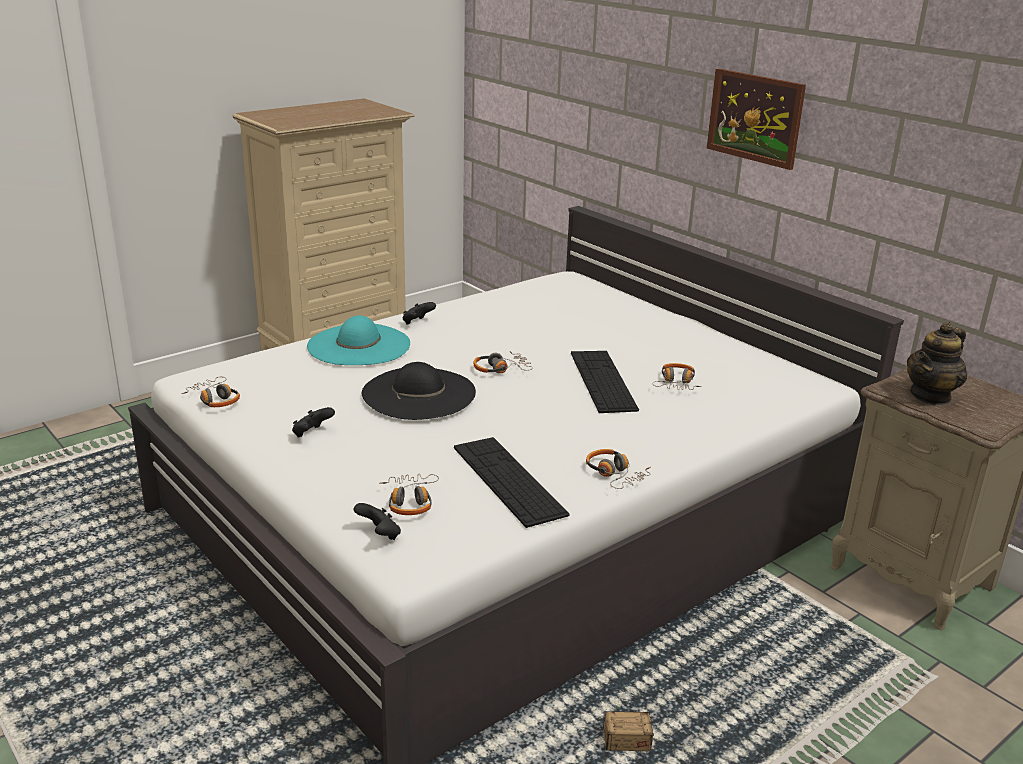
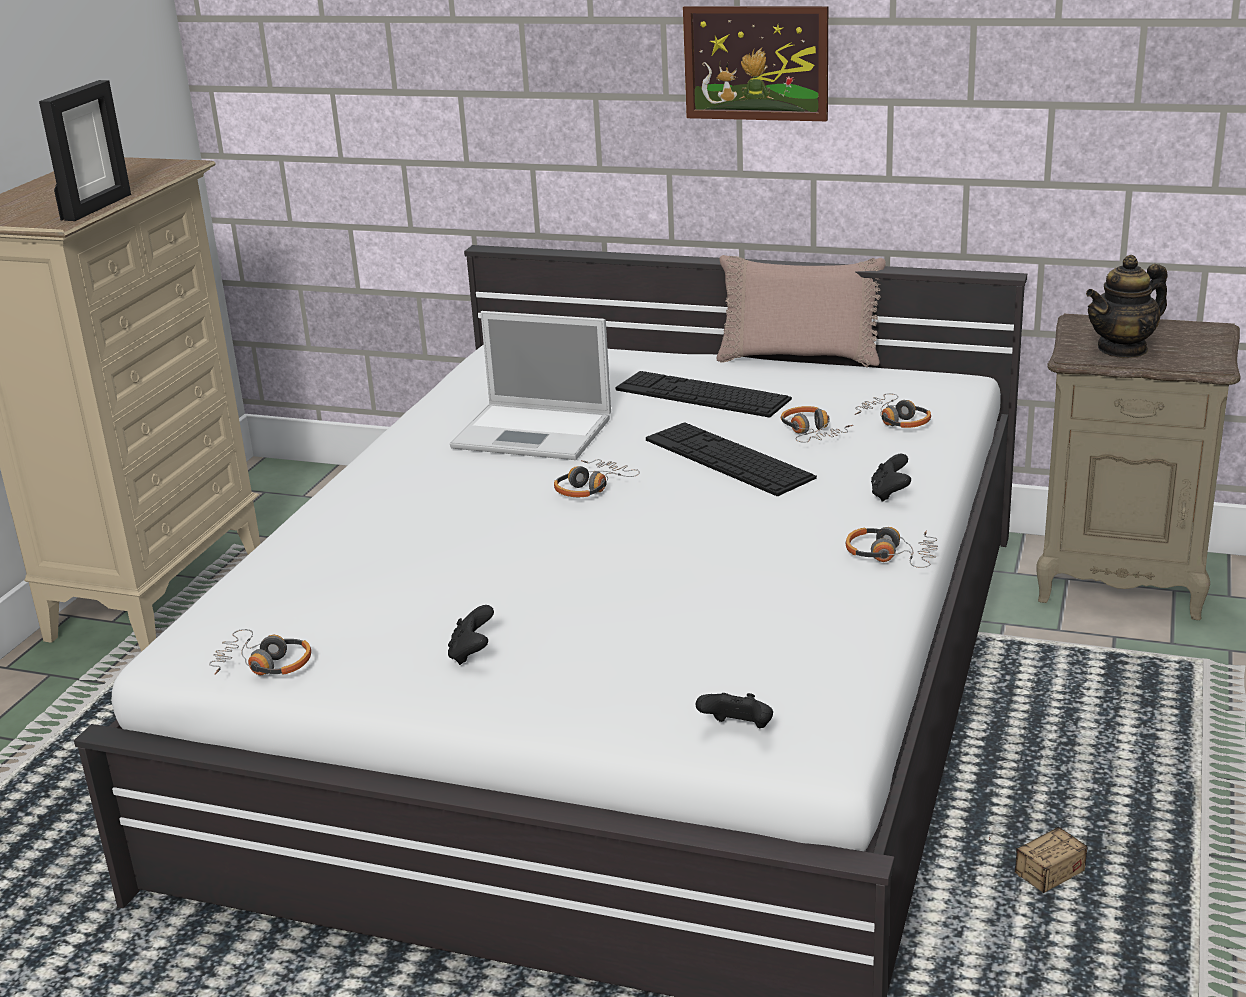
camera: 30 degrees left, 0 degrees up
(312, 123) = (96, 207): none -> picture frame
(359, 345) = (363, 522): turquoise hat -> none
(410, 501) = (715, 678): headphones -> headphones (894, 420)
(417, 323) = (395, 468): black game controller -> black game controller (890, 494)
(418, 393) = (536, 552): black hat -> none
(508, 480) = (788, 608): keyboard -> keyboard (702, 394)
(516, 328) = (535, 433): none -> laptop
(737, 336) = (799, 358): none -> beige pillow
(931, 396) = (1123, 349): teapot -> teapot turned 45 degrees clockwise

